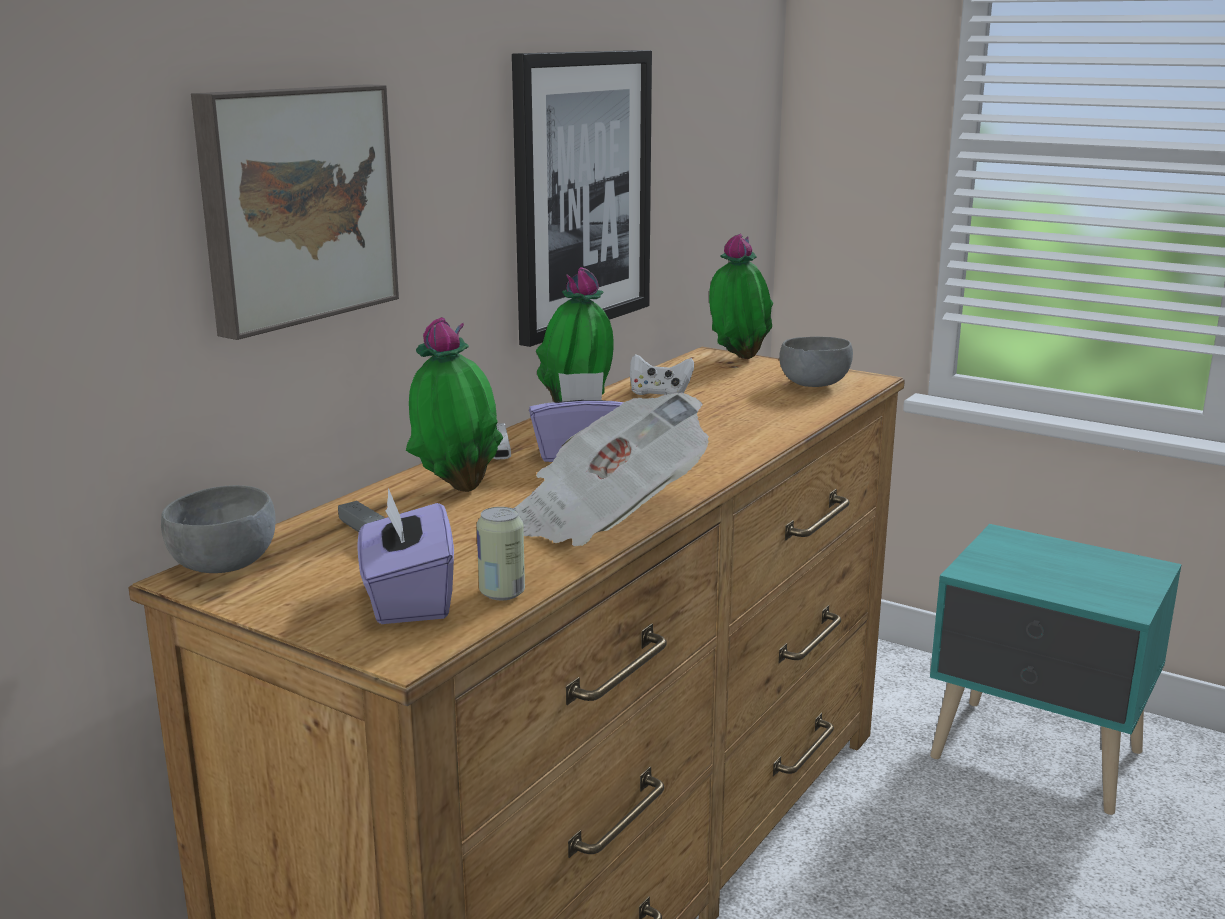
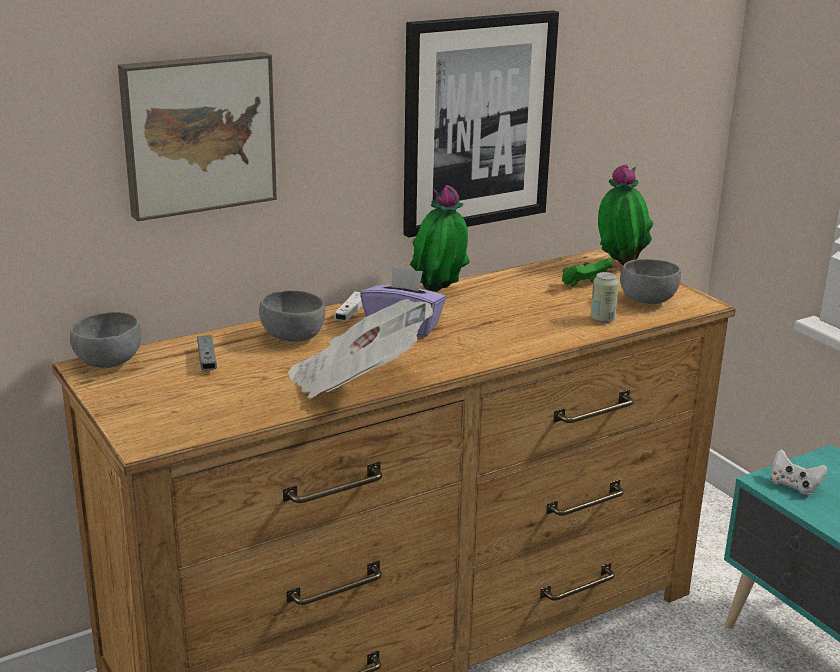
camera: 25 degrees right, 5 degrees up
(408, 599) = (182, 409): purple tissue box -> none
(457, 488) = (293, 337): potted plant -> grey bowl
(502, 593) = (237, 419): can -> can (602, 319)
(659, 394) = (518, 286): white game controller -> white game controller (794, 486)
(727, 381) = (584, 284): none -> green game controller

